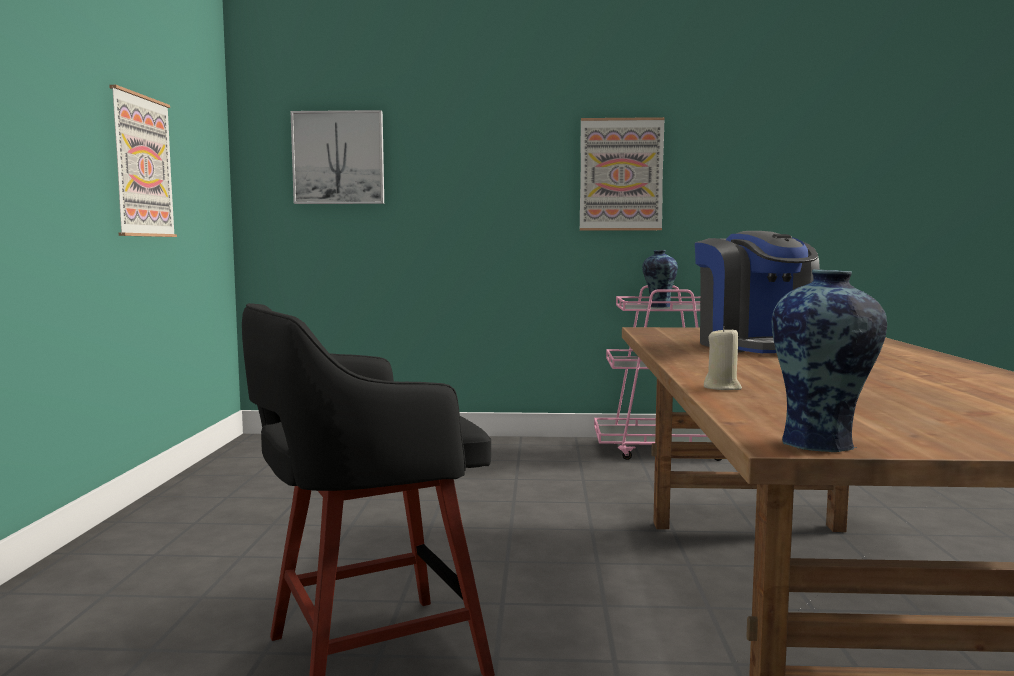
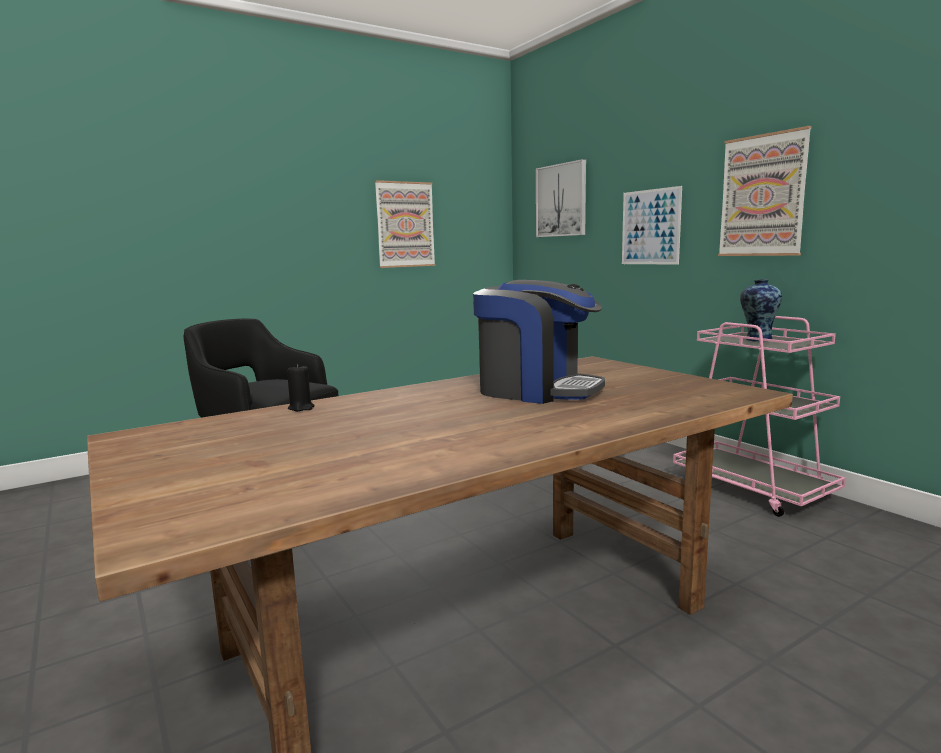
camera: 55 degrees right, 5 degrees up
(488, 198) = (650, 227): none -> picture
(722, 388) = (301, 408): beige candle -> black candle
(755, 347) = (536, 390): coffee machine -> coffee machine turned 105 degrees counterclockwise
(821, 444) = (121, 441): vase -> none

